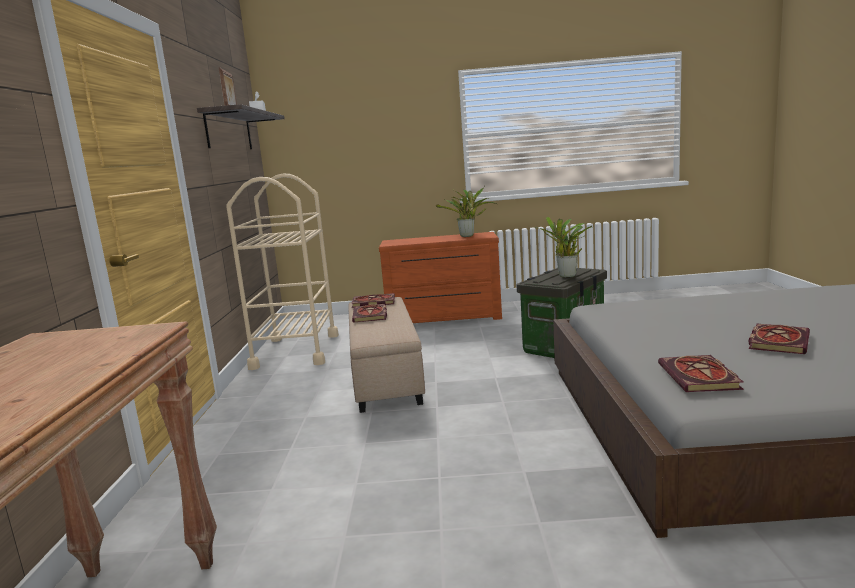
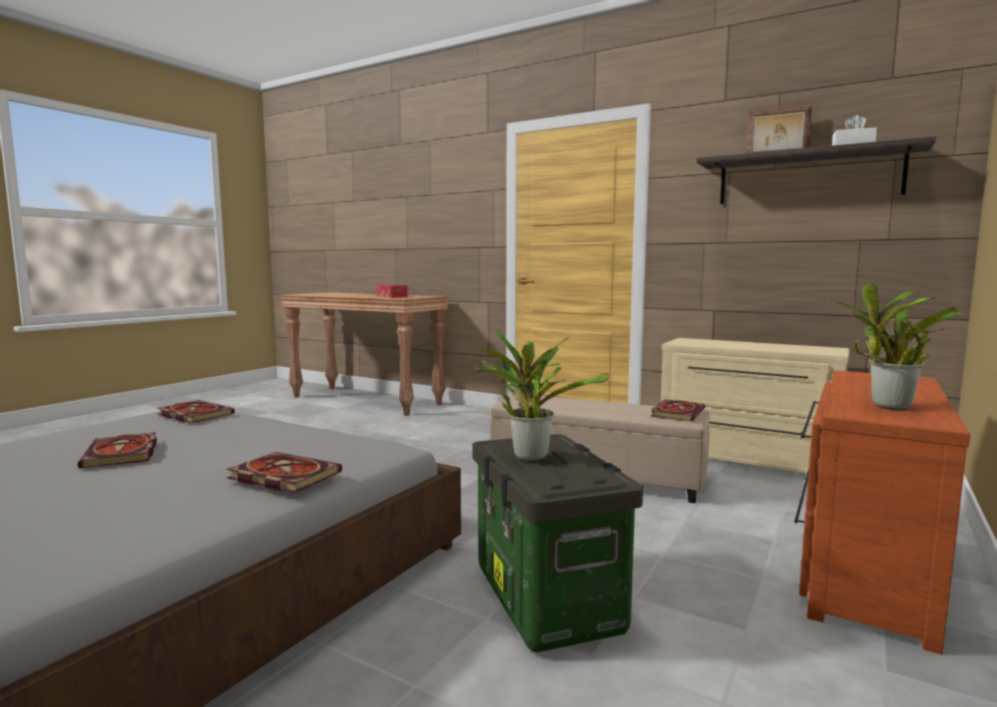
camera: 120 degrees right, 5 degrees down
(76, 354) = (391, 296): none -> tissue box
(296, 351) = (745, 460): beige cart -> beige dresser
(370, 315) = (612, 405): book -> book (281, 476)

